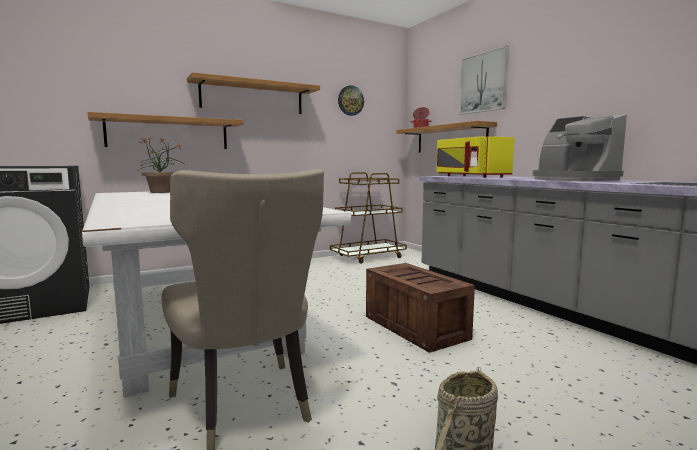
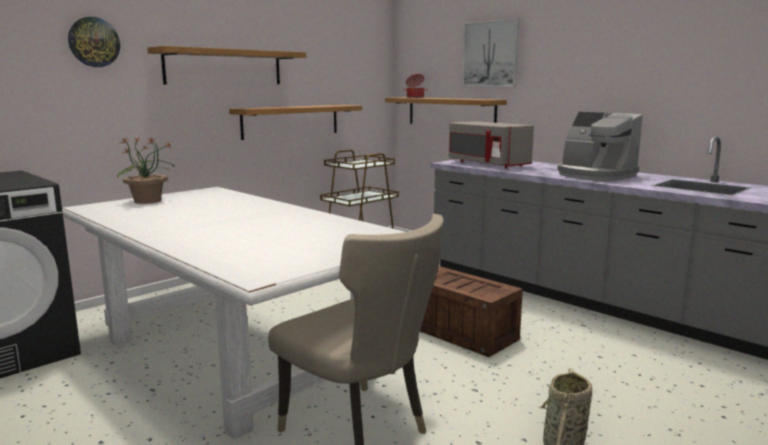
camera: 15 degrees left, 5 degrees up
(168, 133) = (128, 119): shelf -> shelf (291, 121)
(350, 100) = (332, 64): wall clock -> wall clock (94, 42)
(470, 176) = (486, 164): yellow microwave -> grey microwave

